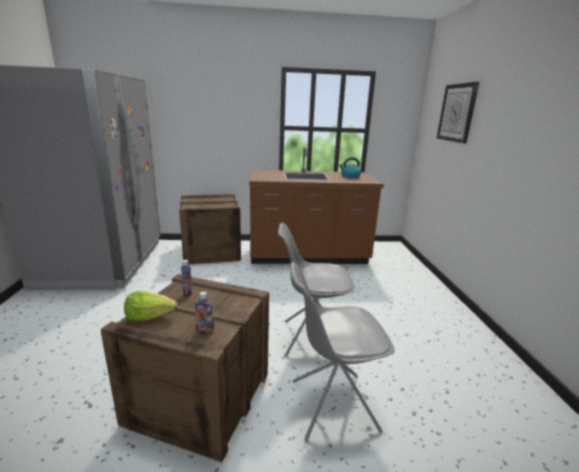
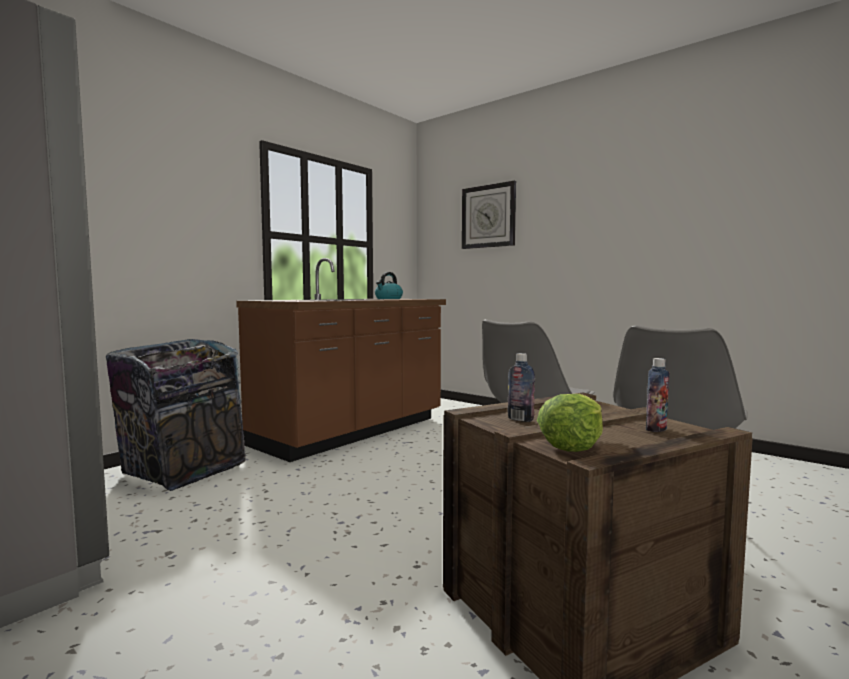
camera: 45 degrees left, 15 degrees down
(211, 251) = (182, 471): crate -> trash can

